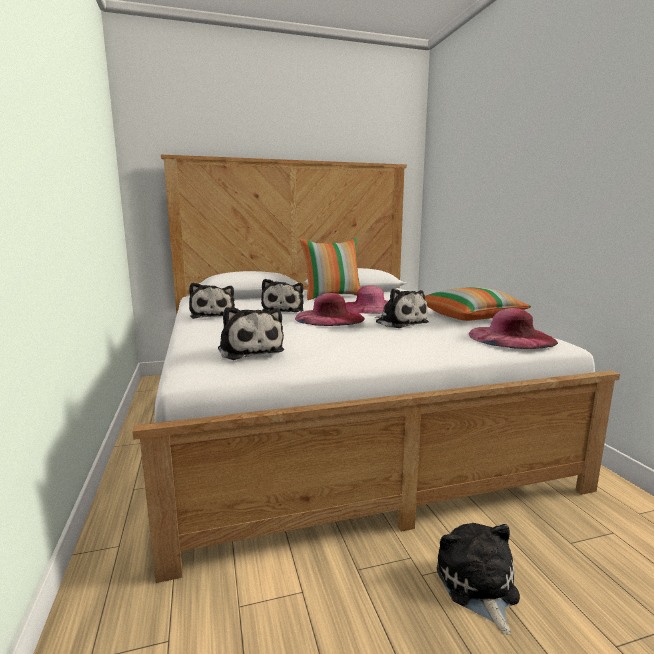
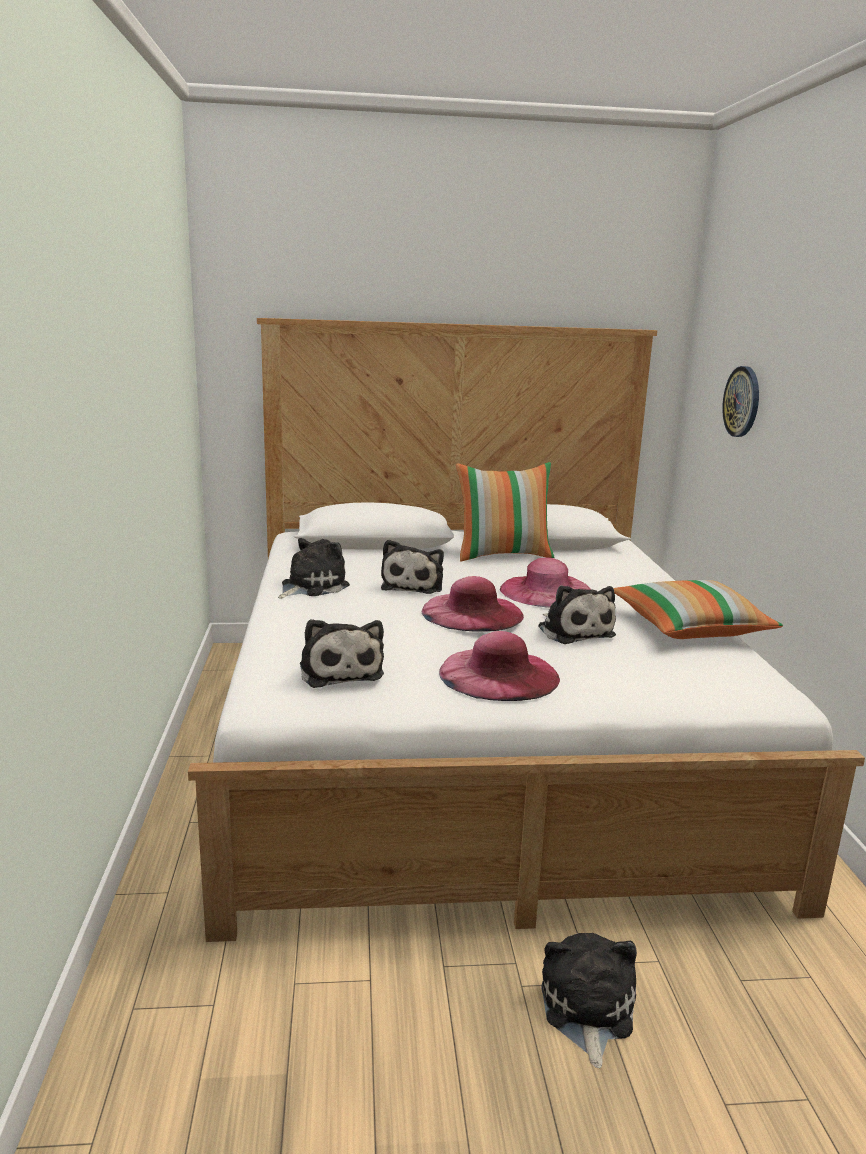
camera: 10 degrees right, 5 degrees up
(213, 315) = (311, 586): plush toy -> plush toy turned 135 degrees counterclockwise
(467, 193) = (742, 401): none -> wall clock
(511, 337) = (719, 682): pink hat -> pink hat (499, 674)

